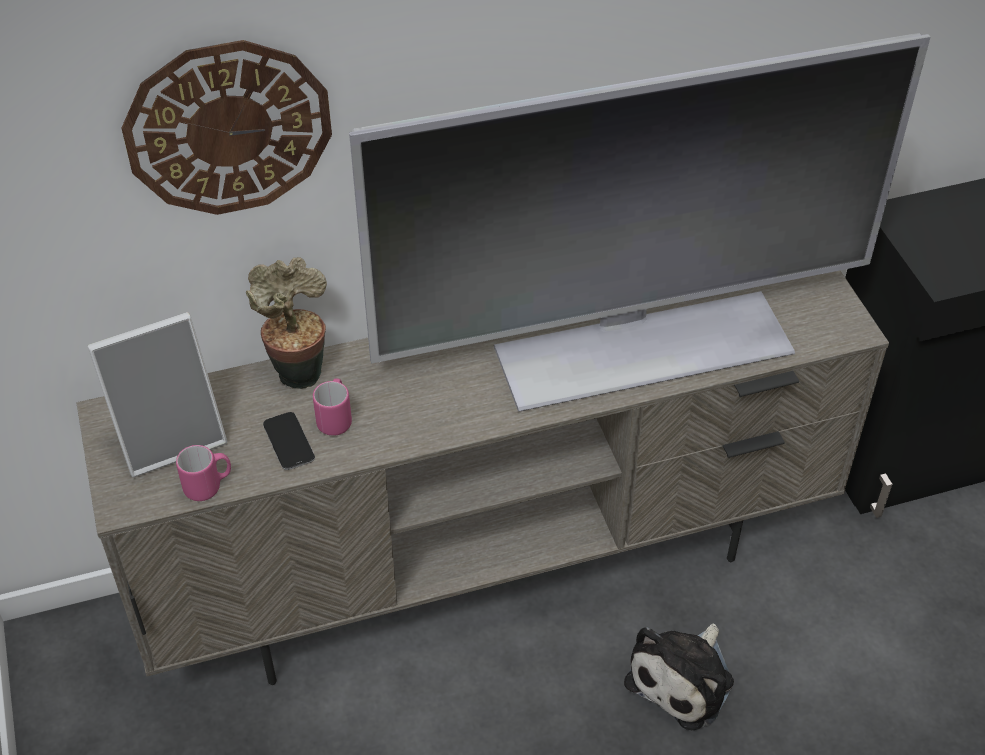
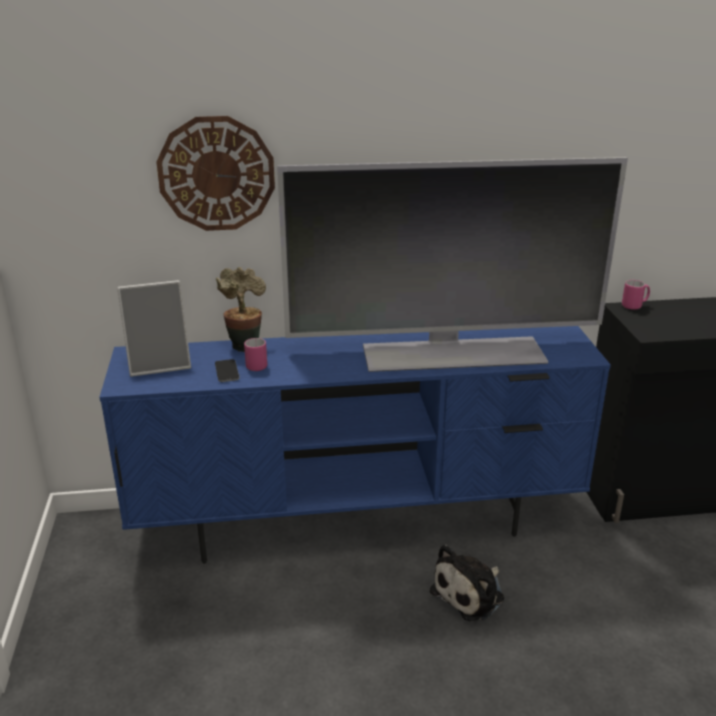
camera: 10 degrees right, 20 degrees down
(209, 486) = (172, 384): pink mug -> pink mug (634, 306)
(494, 569) = (359, 522): beige tv stand -> blue tv stand

